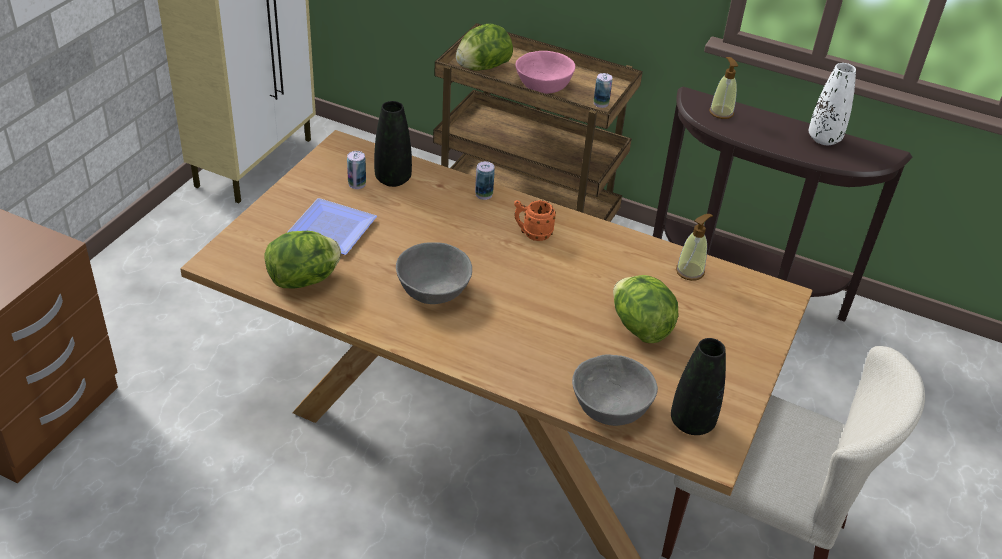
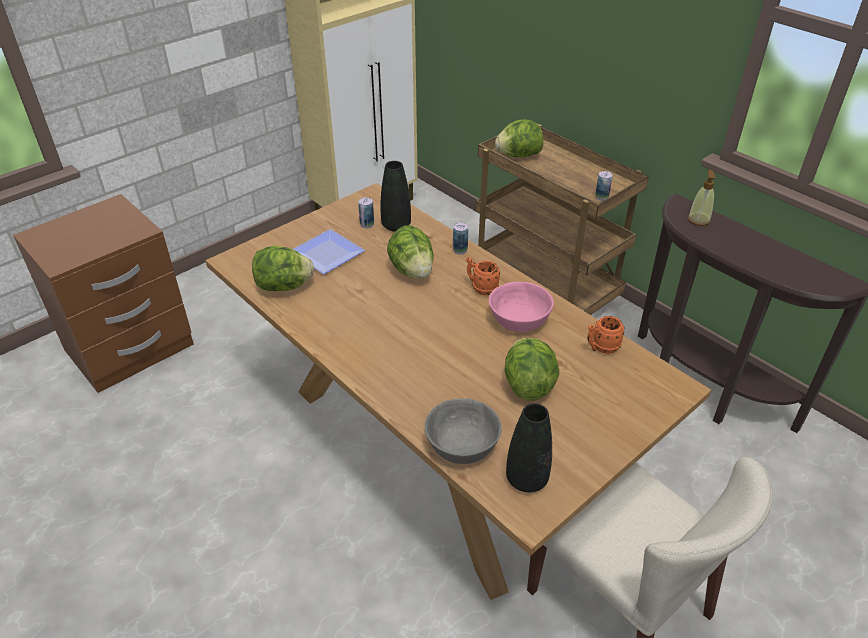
camera: 25 degrees right, 0 degrees up
(434, 290) = (375, 315): grey bowl -> none
(444, 229) = (412, 270): none -> lettuce
(543, 86) = (560, 176): pink bowl -> pink bowl (518, 320)
(690, 271) = (601, 348): soap dispenser -> orange mug
(824, 139) = (788, 258): white vase -> none

